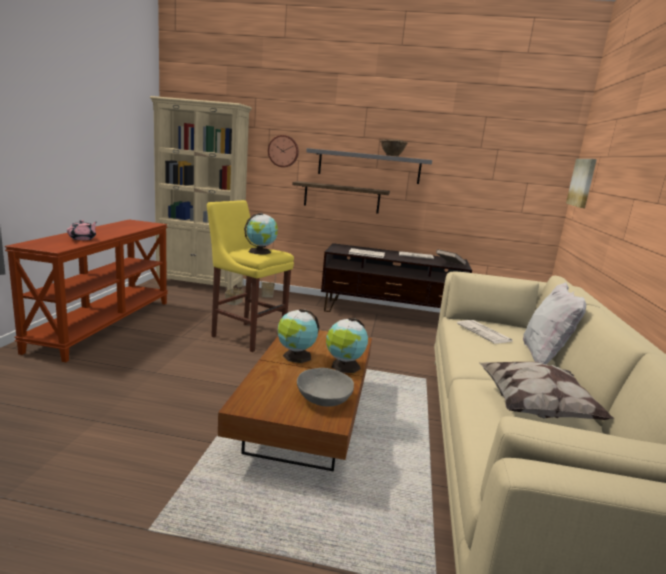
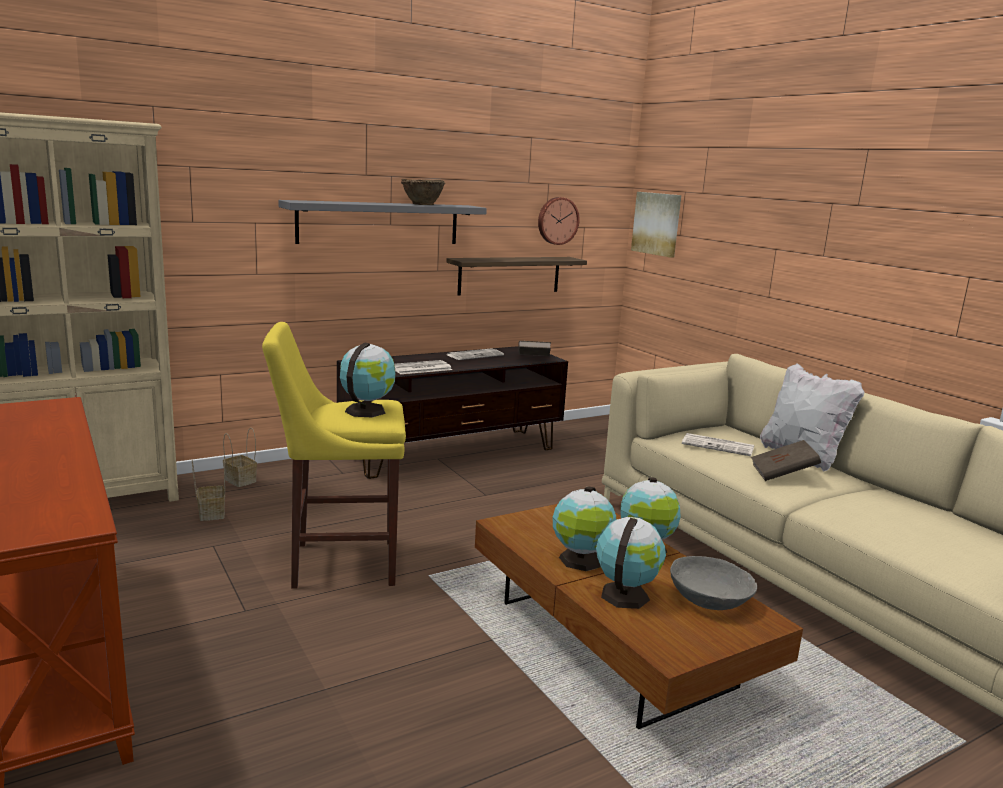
camera: 40 degrees left, 0 degrees up
(83, 238) = (50, 482): pink teapot -> none
(283, 151) = (224, 208): wall clock -> wall clock (557, 220)
(283, 376) = (625, 594): none -> globe
(341, 197) = (340, 280): shelf -> shelf (509, 275)
(493, 358) = (782, 474): none -> brown book
(536, 408) = (902, 515): pillow -> none

